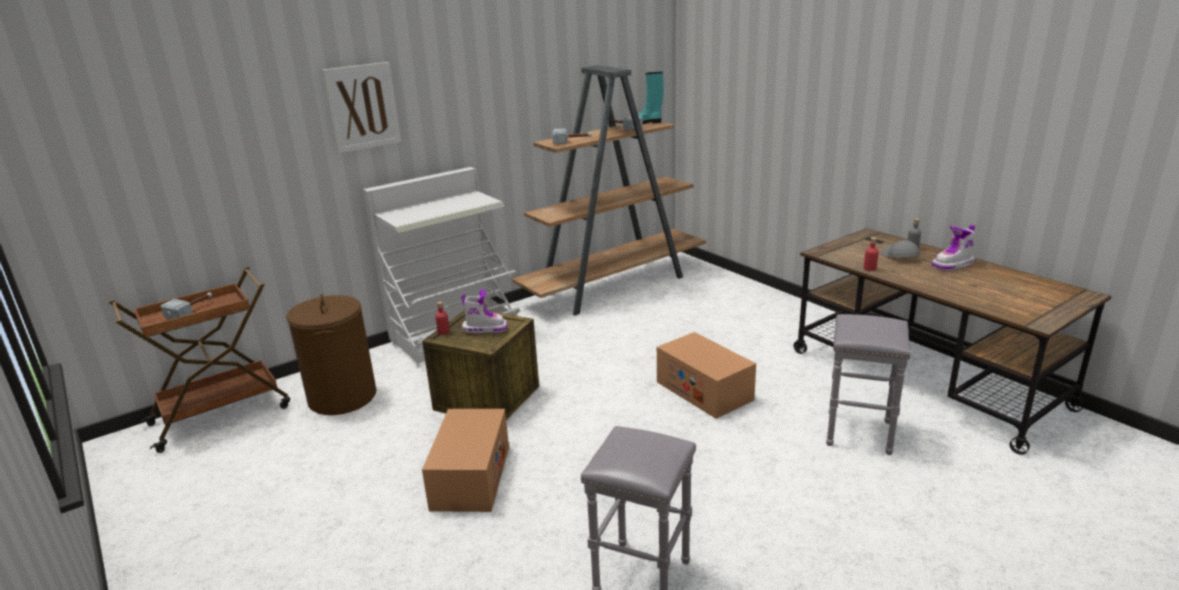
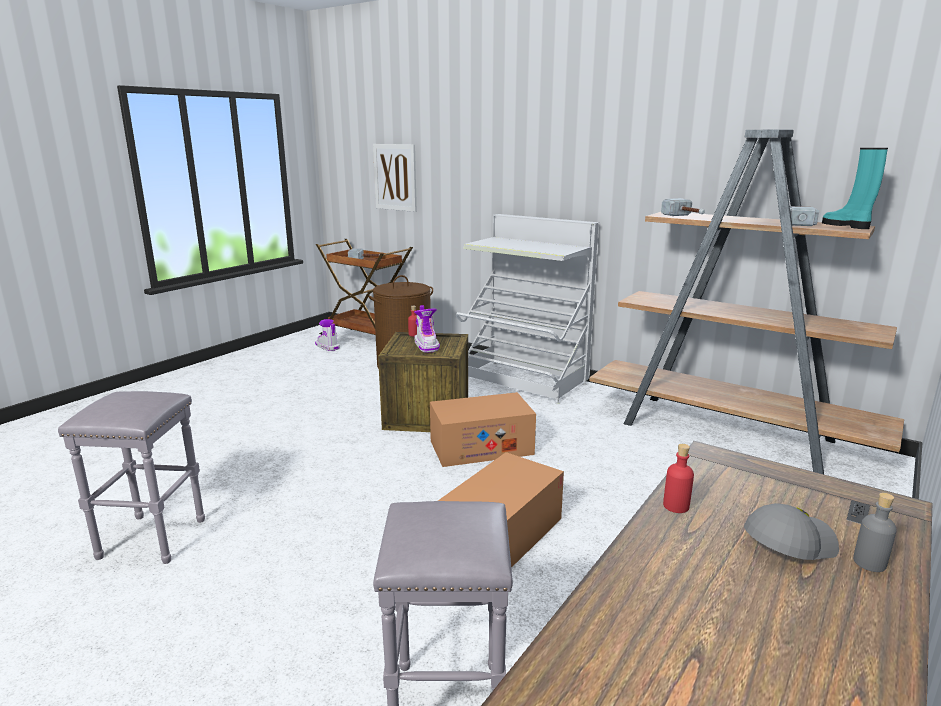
camera: 70 degrees right, 5 degrees down
(362, 107) = (512, 139): picture -> picture (395, 177)
(471, 477) = (302, 433): cardboard box -> cardboard box (481, 447)
(953, 265) = (816, 626): boot -> boot (327, 347)

